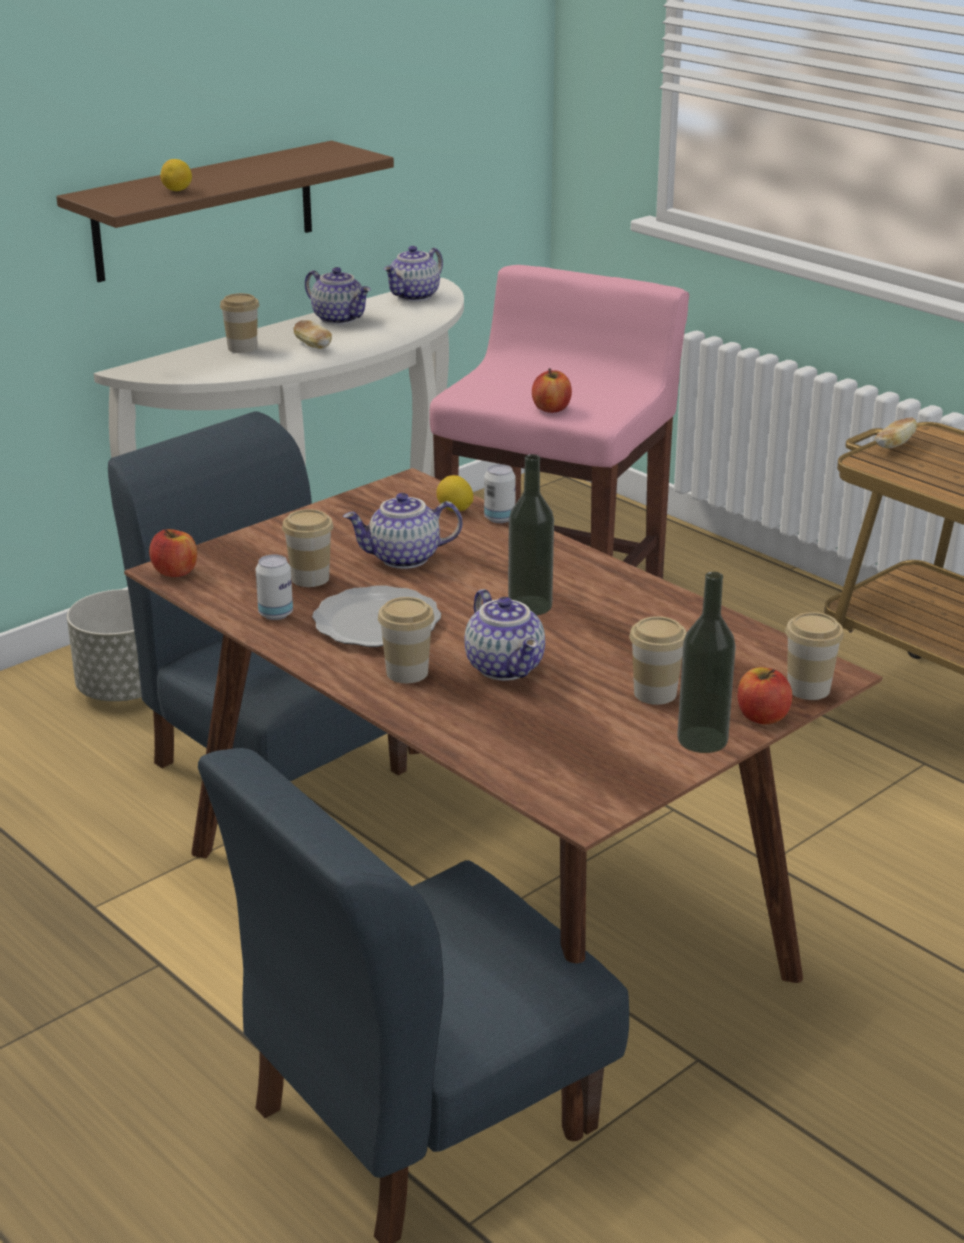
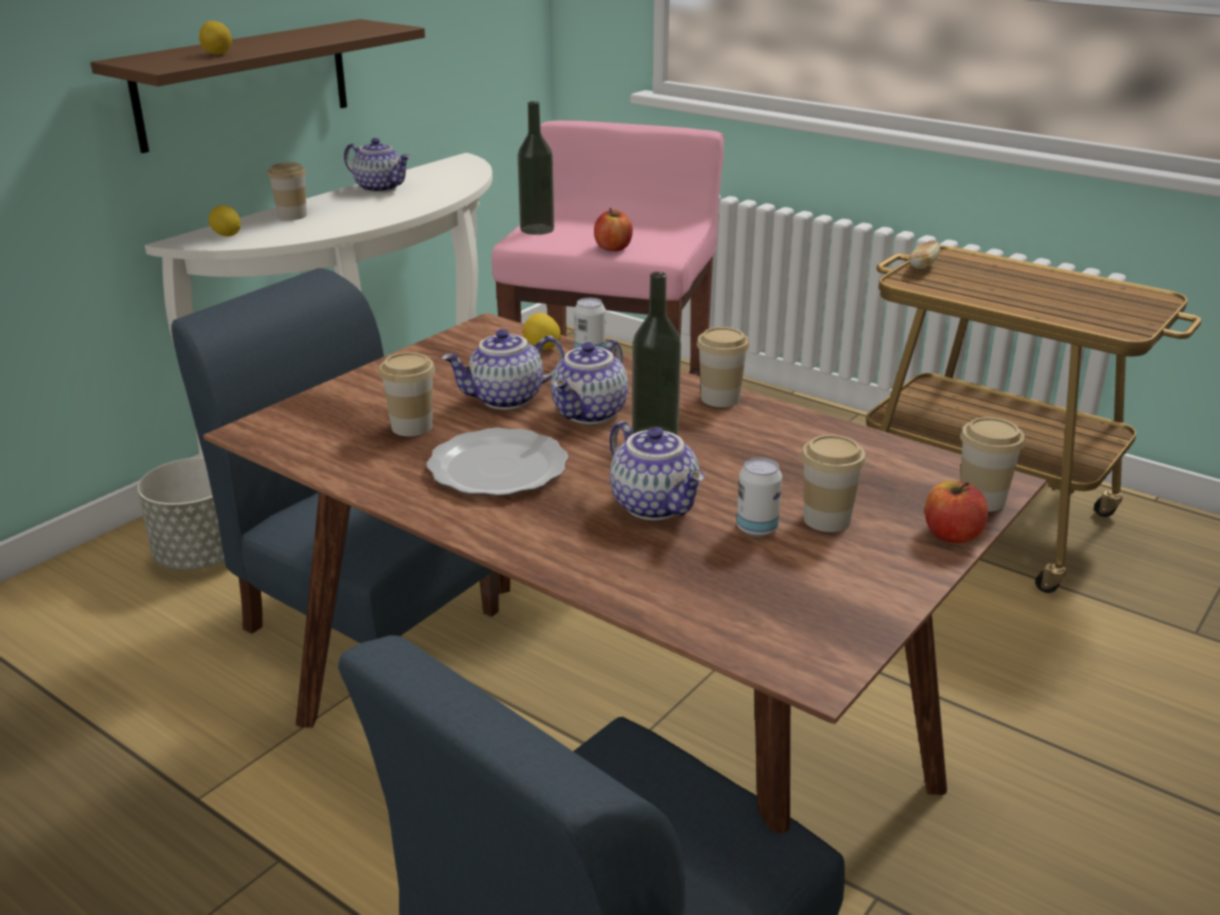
camera: 10 degrees left, 0 degrees up
(174, 367) = (227, 235): none -> lemon
(175, 572) = (261, 432): apple -> none
(276, 614) = (383, 468): can -> can (757, 529)
(313, 346) = (361, 211): bread -> none
(407, 672) = (549, 521): cup -> cup (720, 398)
(415, 296) = (446, 167): teapot -> teapot (591, 414)
(702, 740) = (903, 567): bottle -> bottle (537, 229)

